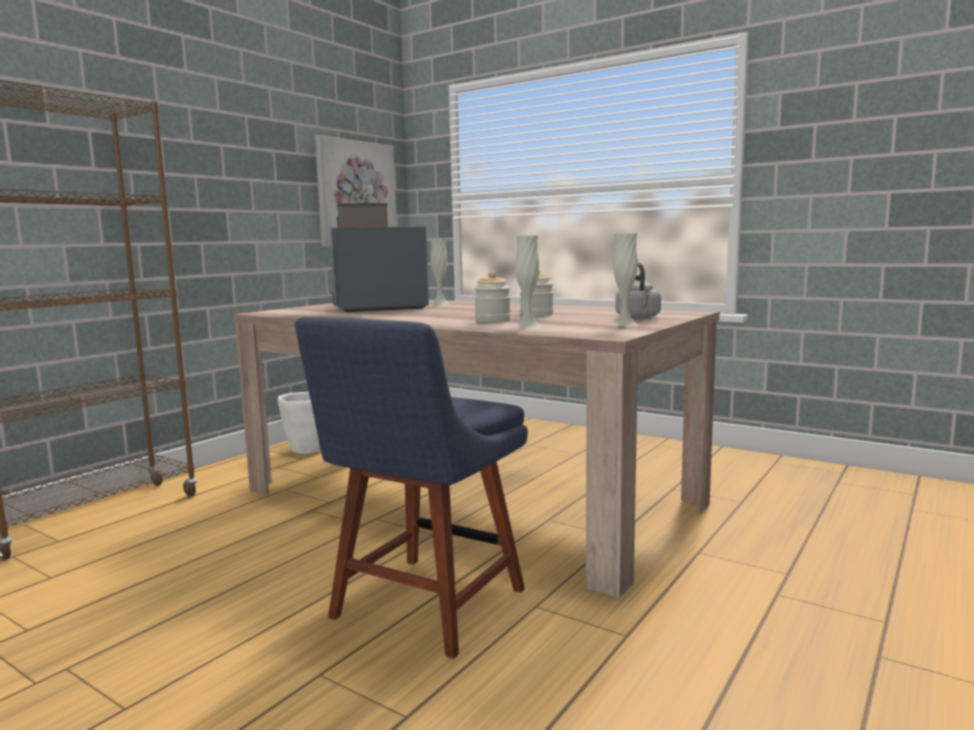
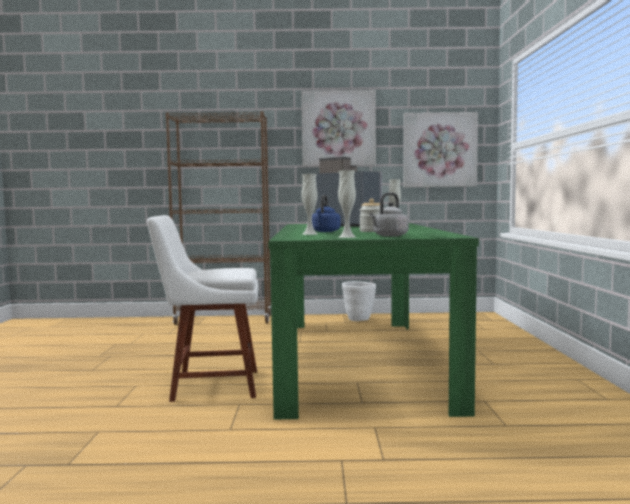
camera: 55 degrees right, 5 degrees down
(232, 148) = (338, 128): none -> picture
(423, 607) = (210, 385): blue chair -> white chair
(468, 497) = (357, 360): beige dining table -> green dining table
(493, 320) = (325, 231): jar -> blue kettle

